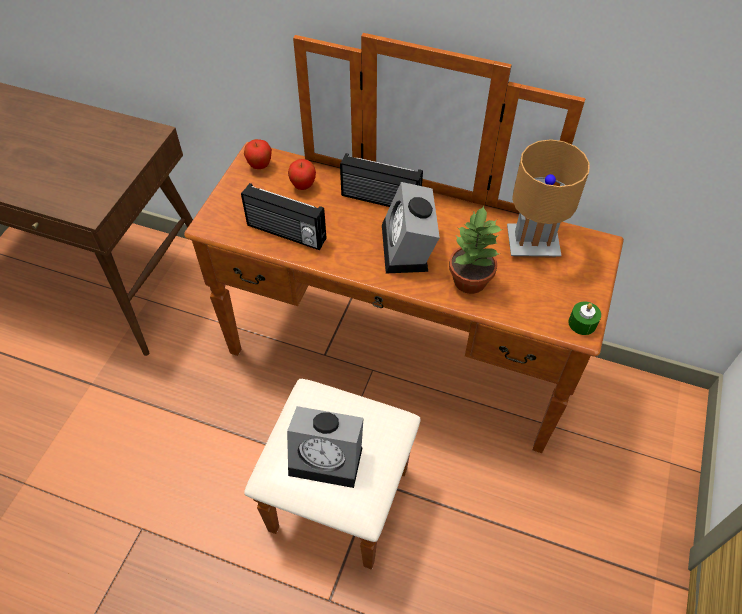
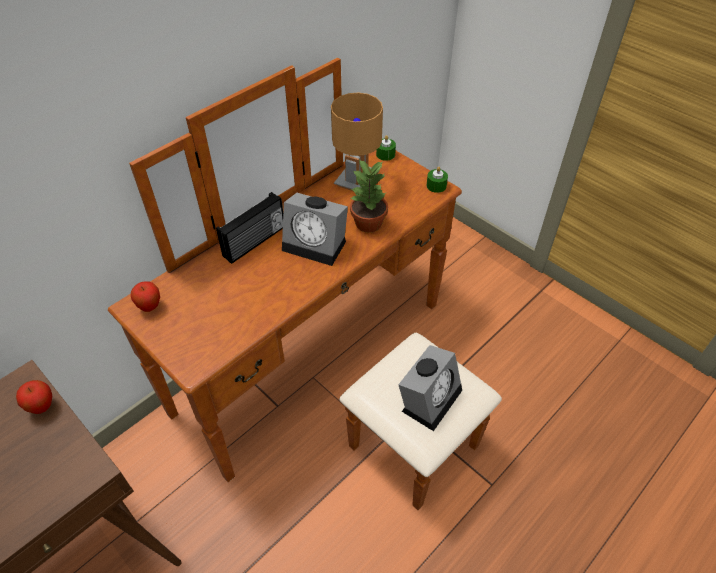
camera: 65 degrees left, 5 degrees down
(285, 233) = (245, 314): radio -> none
(303, 186) = (200, 284): apple -> apple (42, 407)
(600, 253) = (385, 154): none -> green candle

